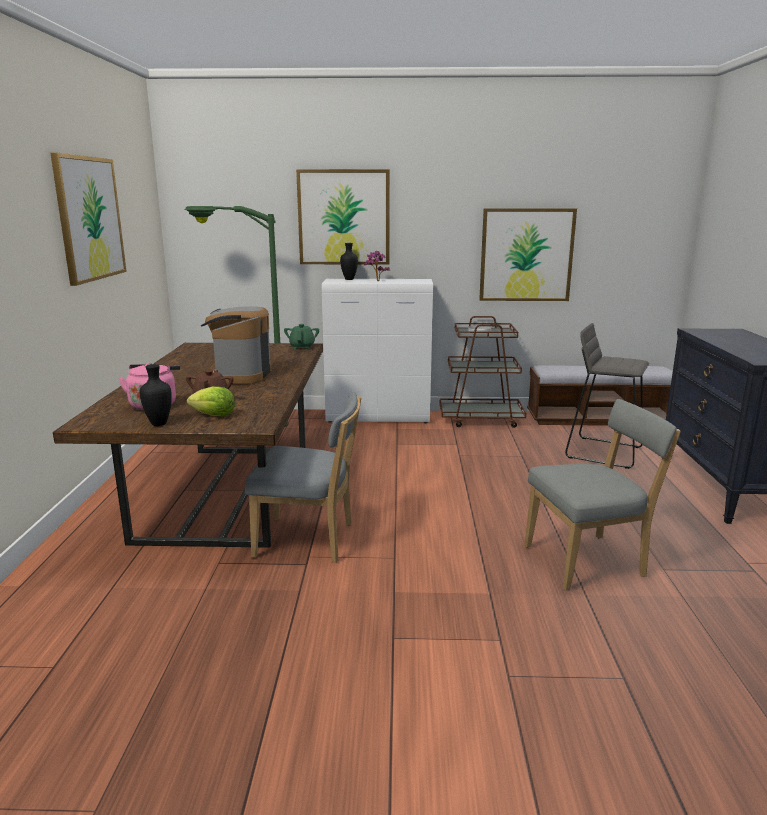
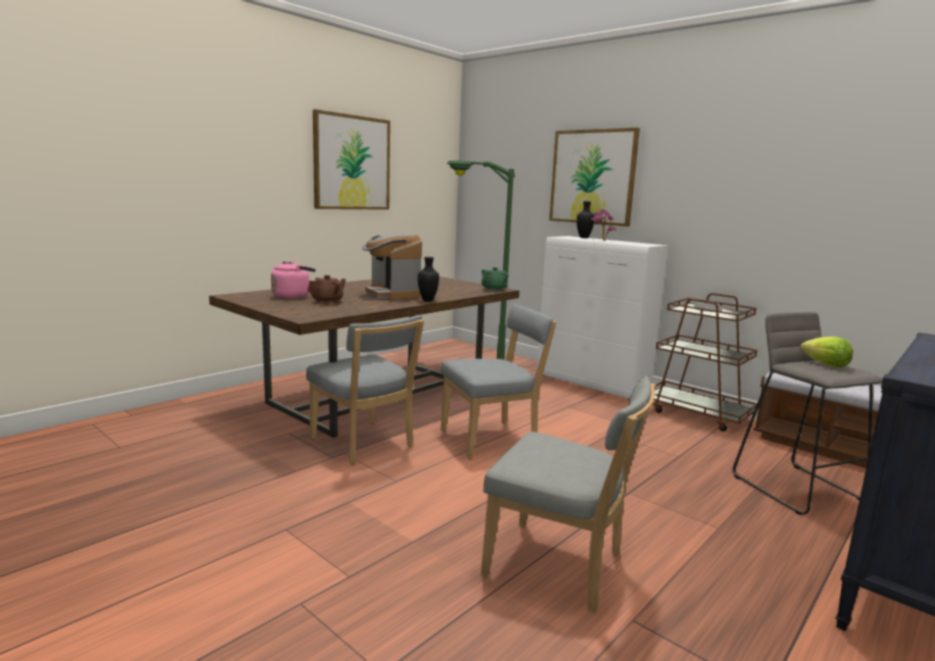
camera: 40 degrees right, 5 degrees down
(160, 424) = (263, 304): black vase -> black vase (428, 300)
(213, 415) = (302, 307): lettuce -> lettuce (825, 364)
(240, 376) = (392, 294): coffee machine -> coffee machine turned 75 degrees counterclockwise
(395, 492) = (492, 439): none -> grey chair
(526, 255) = (787, 227): picture -> none

